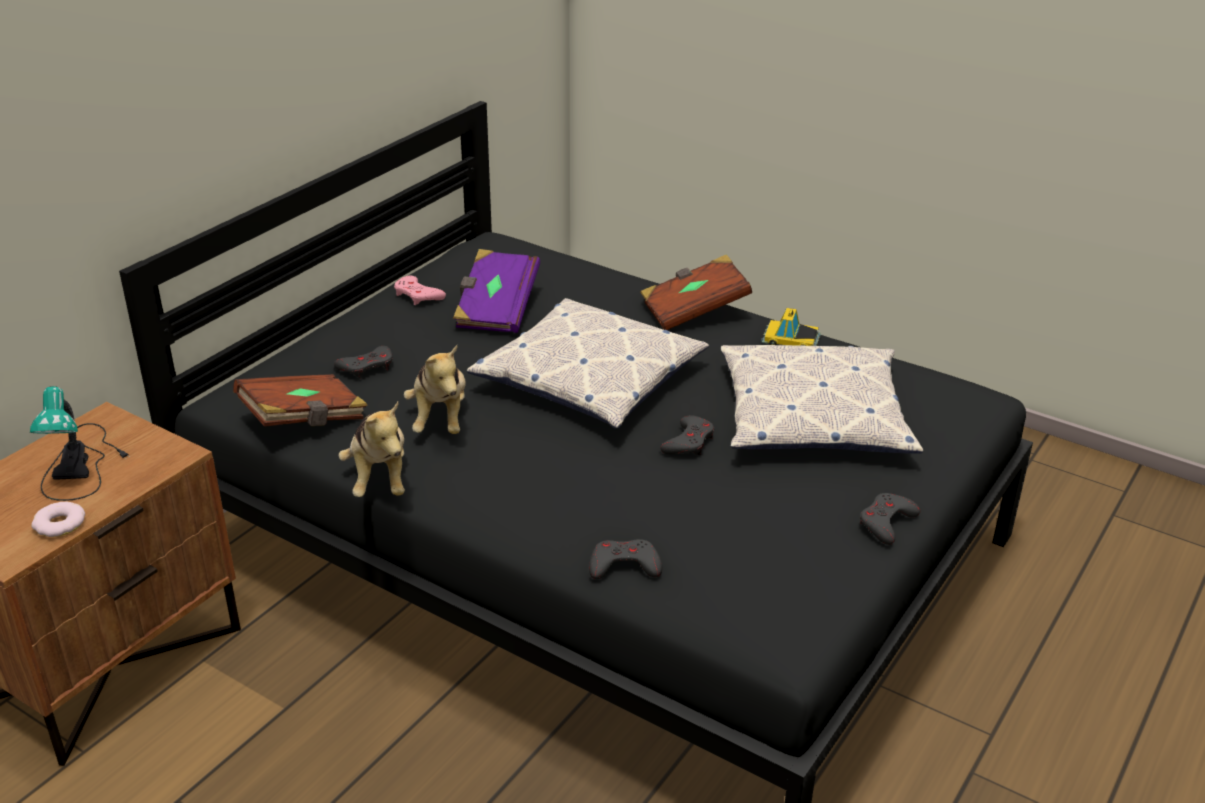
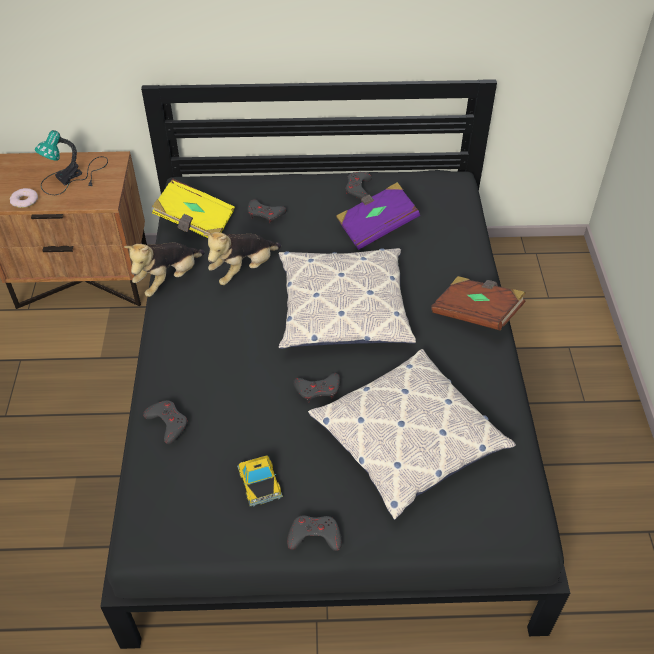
camera: 55 degrees right, 15 degrees up
(304, 420) = (195, 222): brown book -> yellow book
(418, 295) = (358, 188): pink game controller -> grey game controller
(791, 340) = (494, 381): toy car -> toy car (259, 482)

